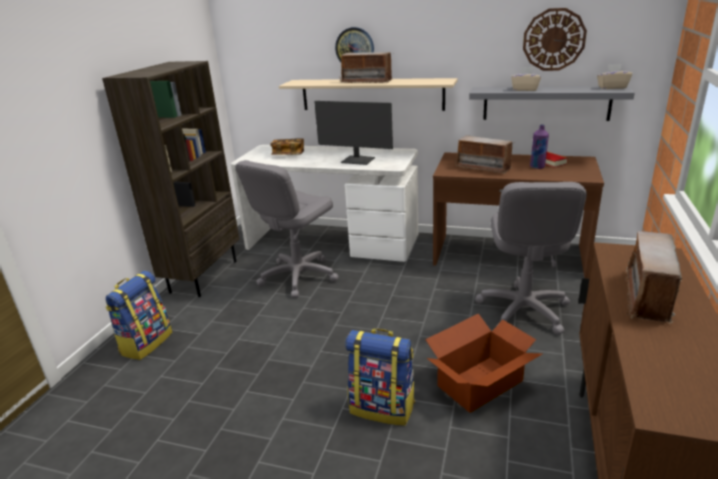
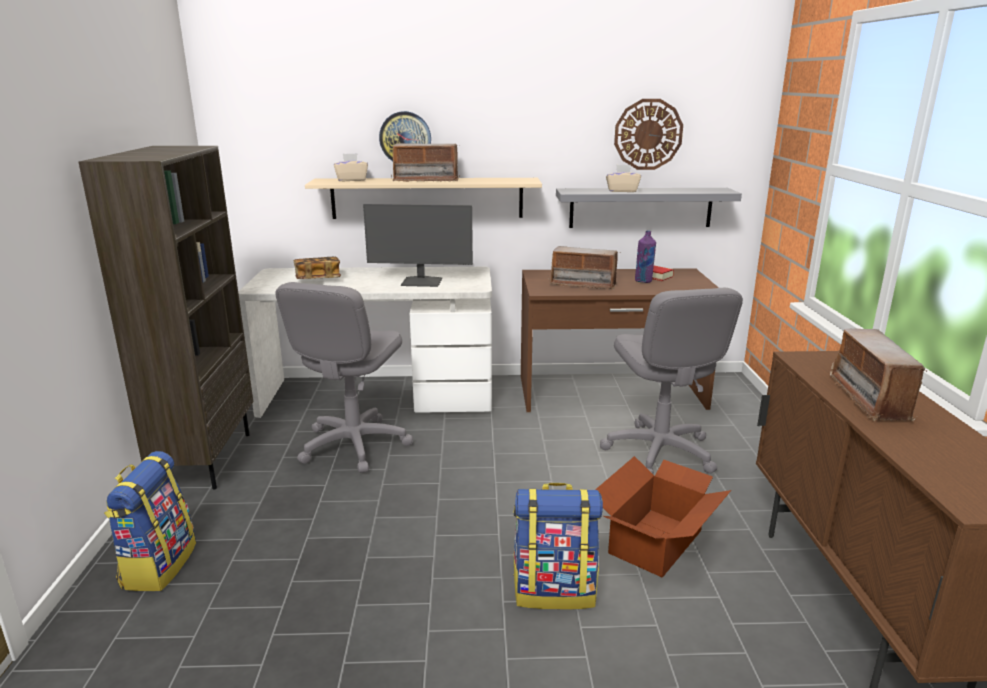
camera: 20 degrees left, 5 degrees down
(612, 87) = (713, 189): beige tissue box -> beige tissue box (351, 180)

